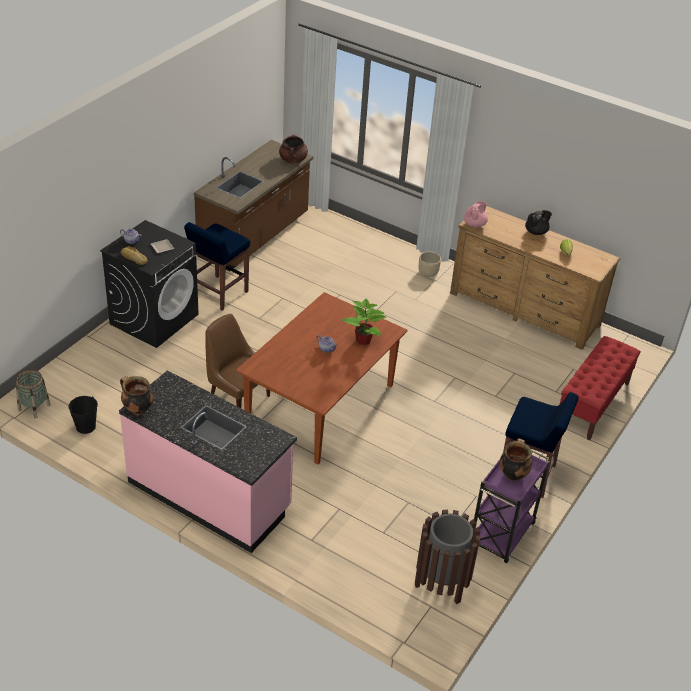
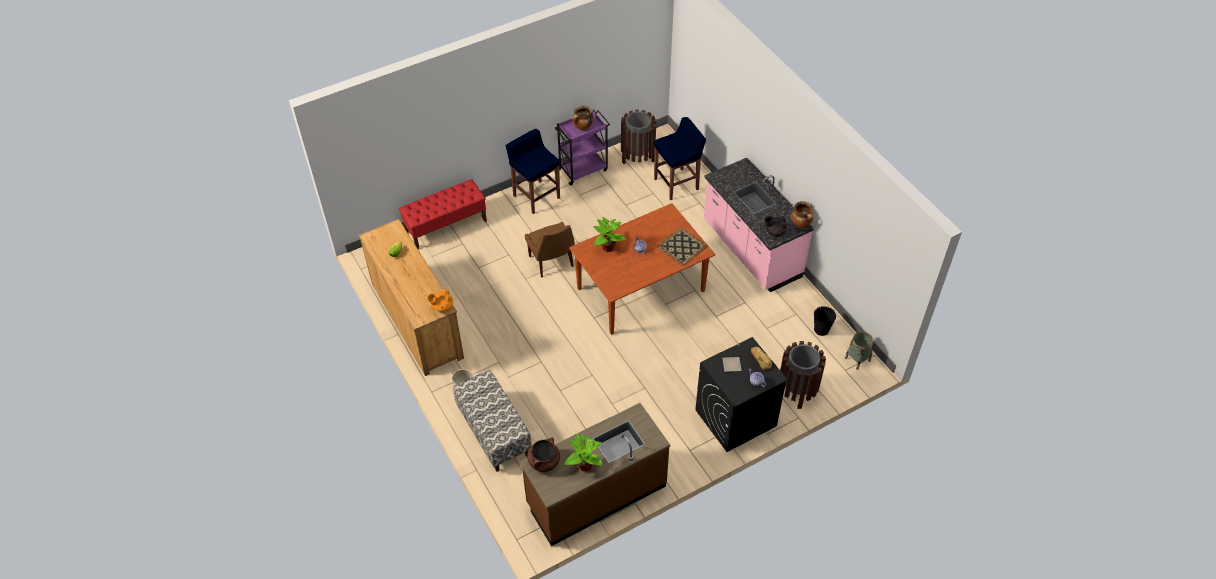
camera: 150 degrees left, 10 degrees up
(97, 358) = (796, 391): none -> brown trash can
(218, 293) = (666, 429): blue stool -> blue stool (677, 184)
(237, 397) = (699, 316): brown chair -> brown chair (552, 262)
(258, 165) = (584, 465): none -> potted plant
(279, 365) = (681, 247): none -> tray
(373, 251) = (493, 432): none -> bench
(475, 224) = (442, 306): pink teapot -> orange teapot
(536, 232) = (398, 281): black teapot -> black teapot (775, 231)

